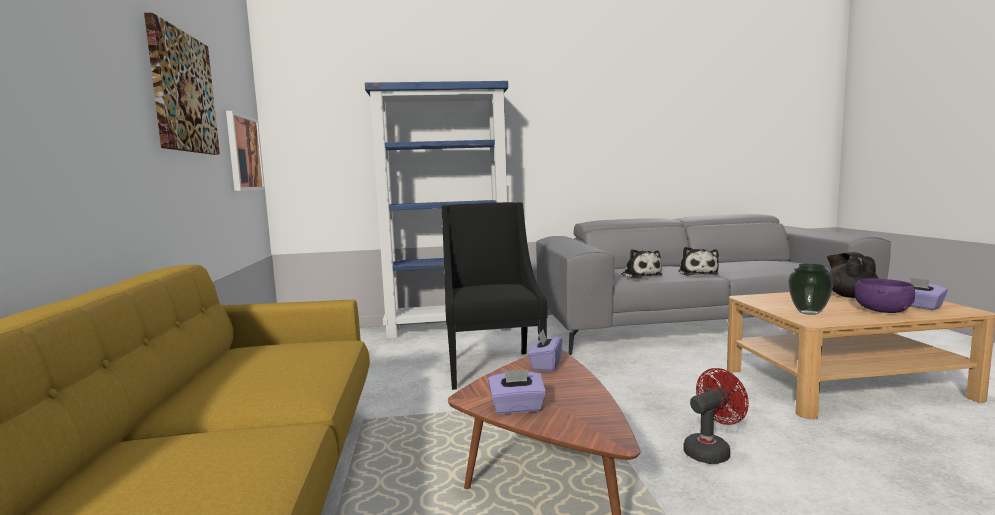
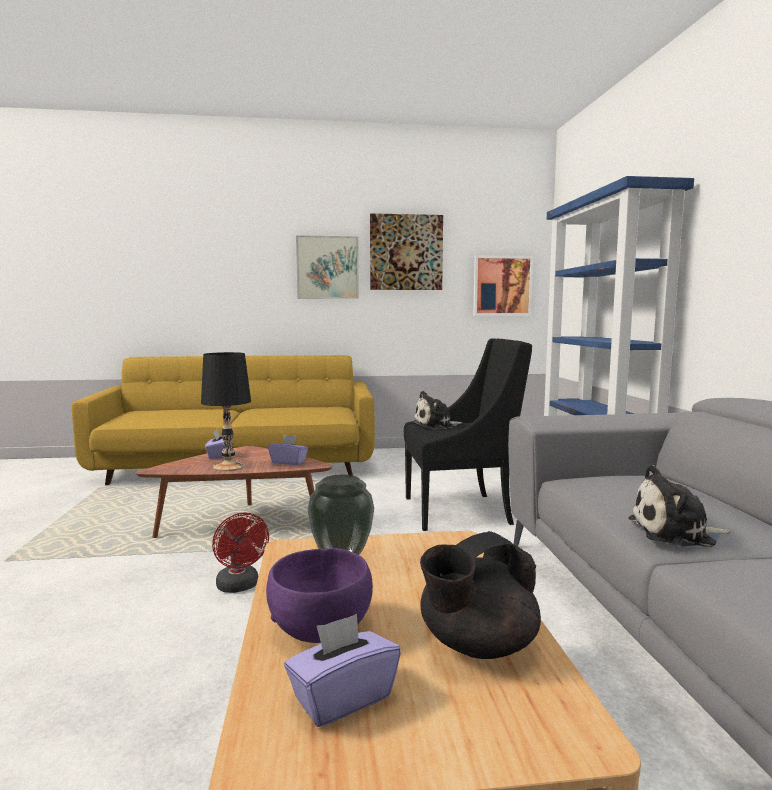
camera: 90 degrees right, 0 degrees up
(110, 97) = (327, 267): none -> picture
(577, 392) = (229, 466): none -> black table lamp
(640, 275) = (611, 490): plush toy -> plush toy (436, 425)
(849, 295) = (476, 645): black teapot -> black teapot turned 150 degrees clockwise

